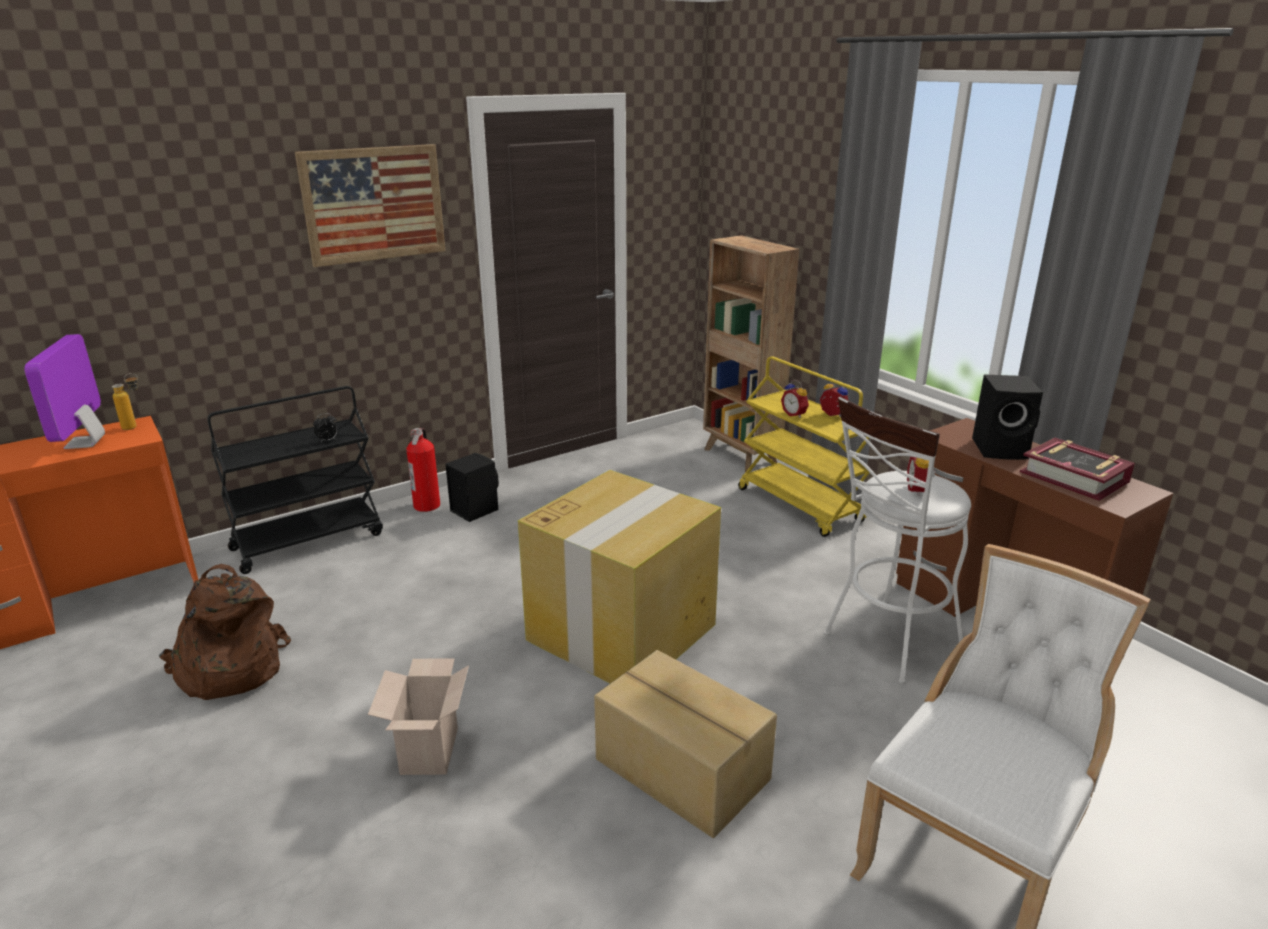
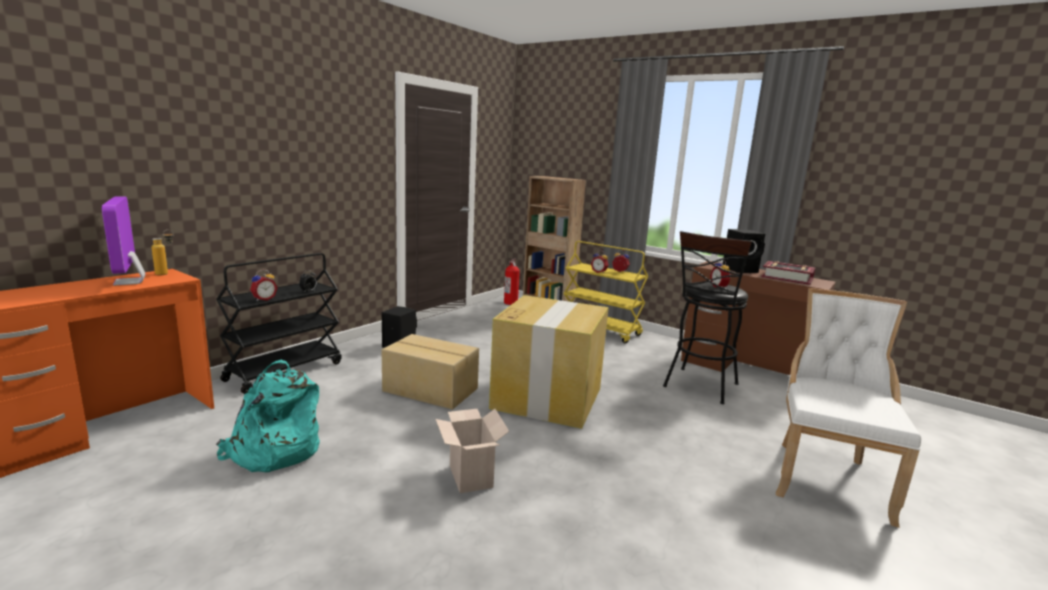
camera: 20 degrees left, 10 degrees down
(228, 669) = (273, 451): brown backpack -> turquoise backpack
(263, 454) = (263, 299): none -> alarm clock
(374, 204) = (338, 131): picture -> none
(427, 505) = (363, 346): fire extinguisher -> fire extinguisher (511, 303)
(681, 771) = (641, 461): cardboard box -> cardboard box (430, 390)
(885, 644) = (699, 387): white stool -> black stool

